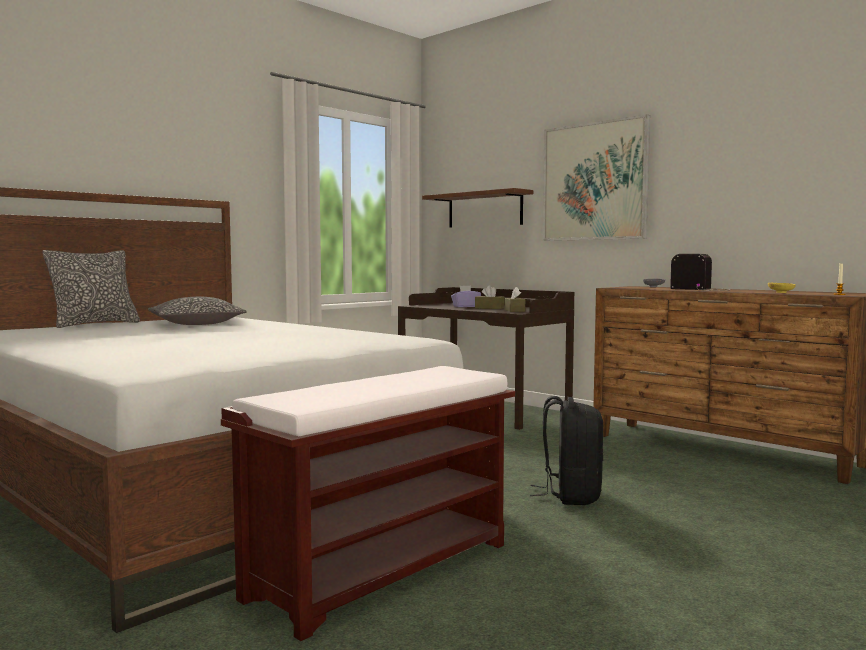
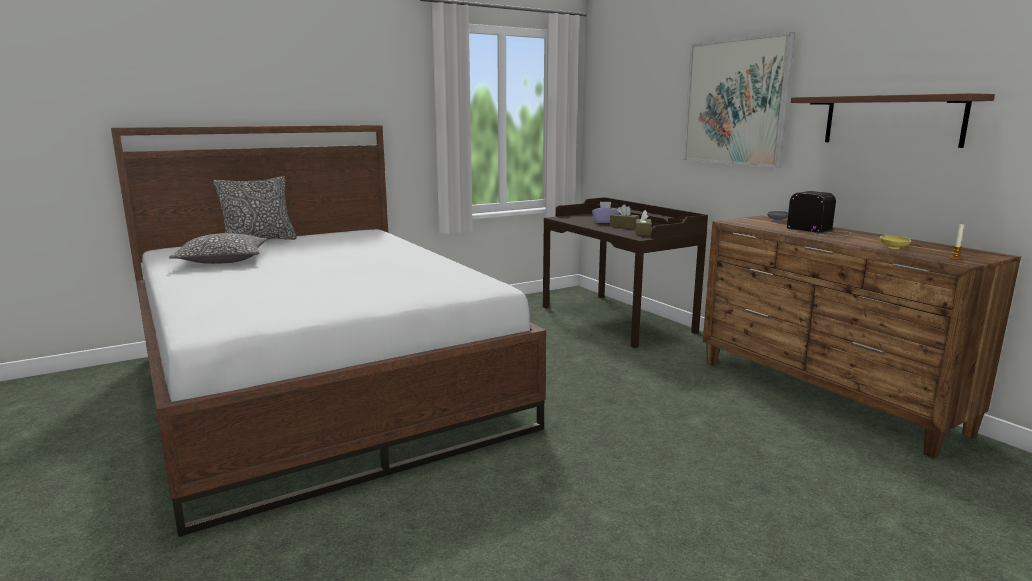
camera: 15 degrees right, 10 degrees up
(196, 324) = (336, 245): pillow -> pillow (223, 260)
(383, 569) = (410, 502): brown bench -> none
(484, 210) = (635, 123): brown shelf -> brown shelf (892, 120)
(570, 495) = (628, 437): black backpack -> none

